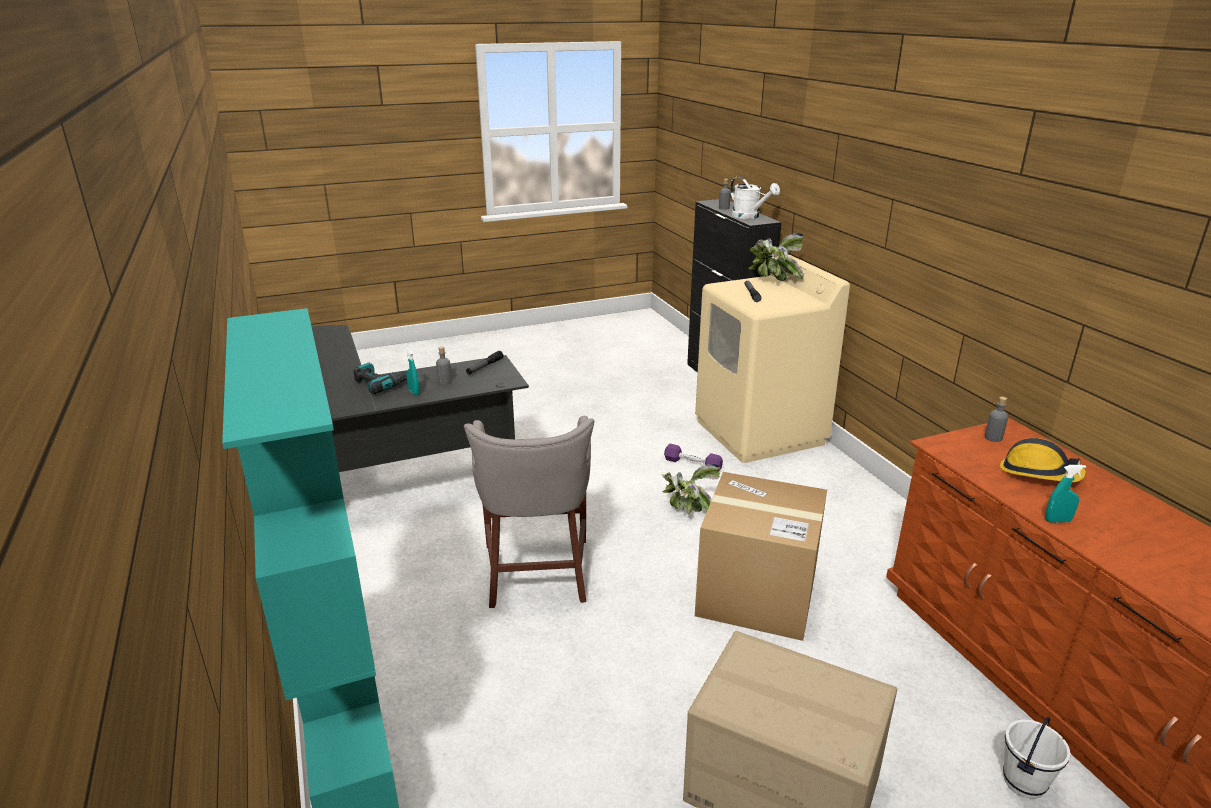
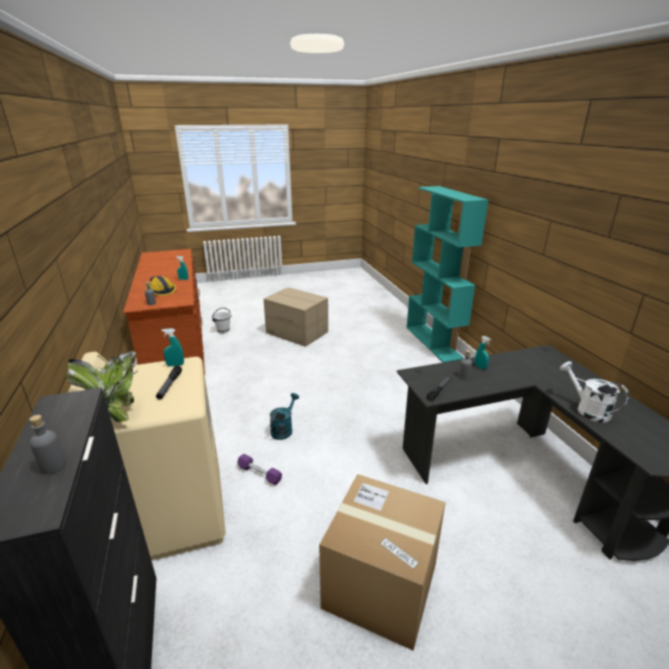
camera: 175 degrees left, 0 degrees up
(381, 384) = (513, 375): power drill -> none
(537, 574) = (380, 395): grey stool -> none
(687, 511) = (283, 429): potted plant -> turquoise watering can
(749, 216) = (60, 419): white watering can -> white watering can (587, 409)
(756, 594) = (270, 381): cardboard box -> cardboard box (380, 585)
(768, 306) = (175, 365): none -> turquoise spray bottle

